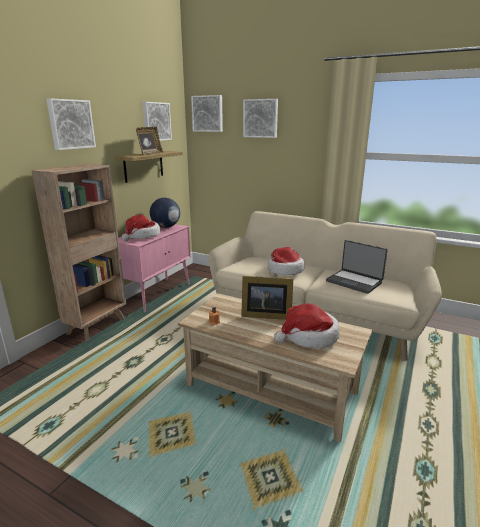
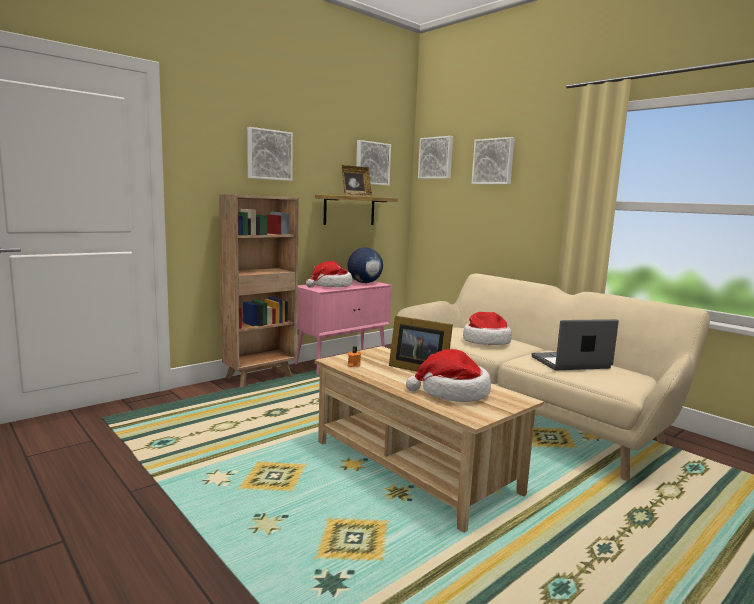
camera: 20 degrees right, 10 degrees down
(354, 282) = (571, 363): laptop -> laptop turned 105 degrees clockwise

